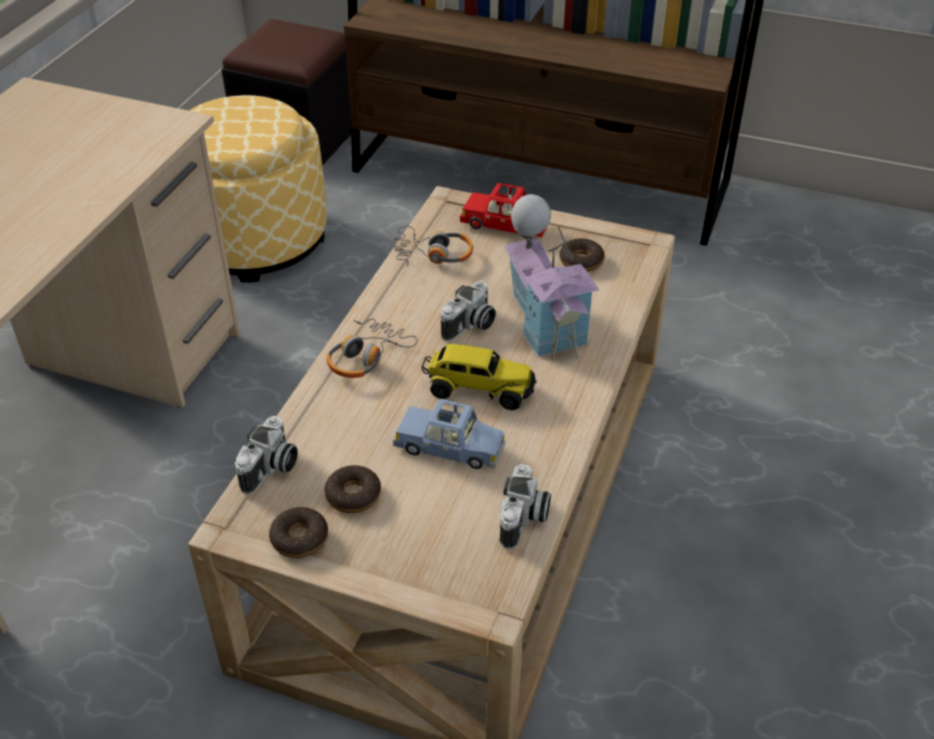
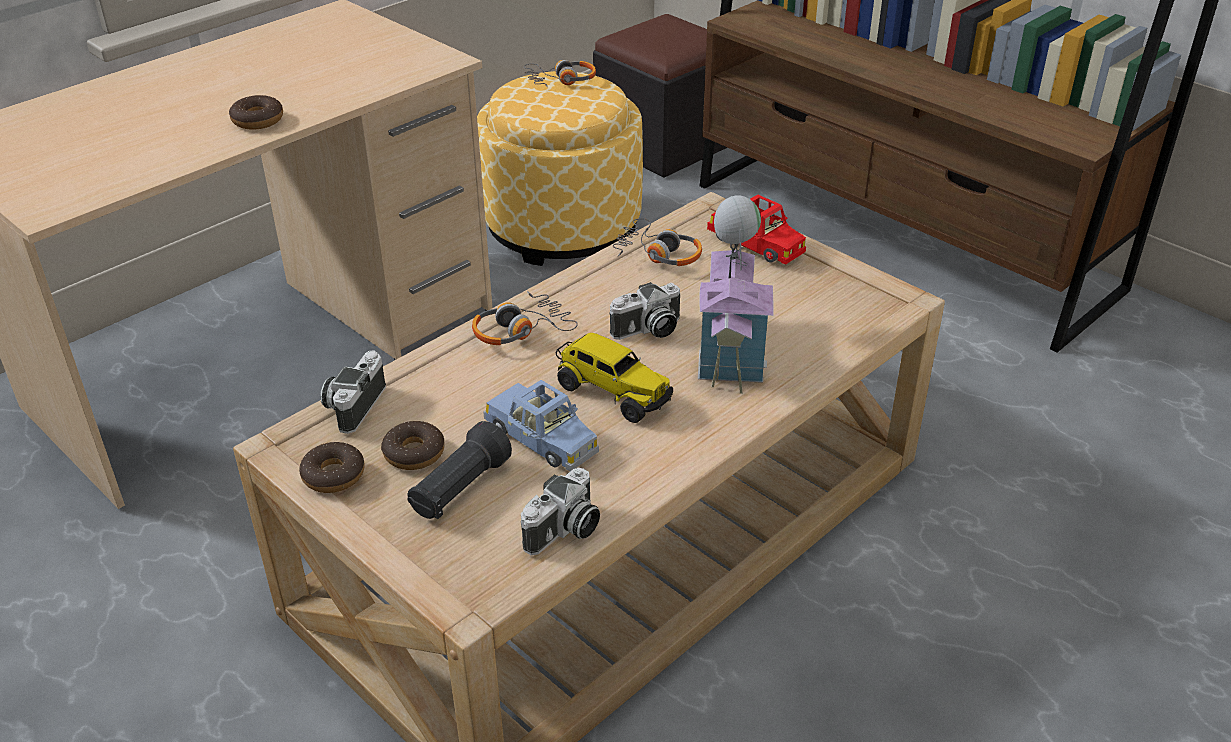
camera: 25 degrees right, 5 degrees down
(230, 108) = (561, 81): none -> headphones
(271, 469) = (354, 405): camera -> camera turned 150 degrees clockwise
(414, 514) = (459, 489): none -> black flashlight
(581, 261) = (816, 299): donut -> donut (258, 120)

